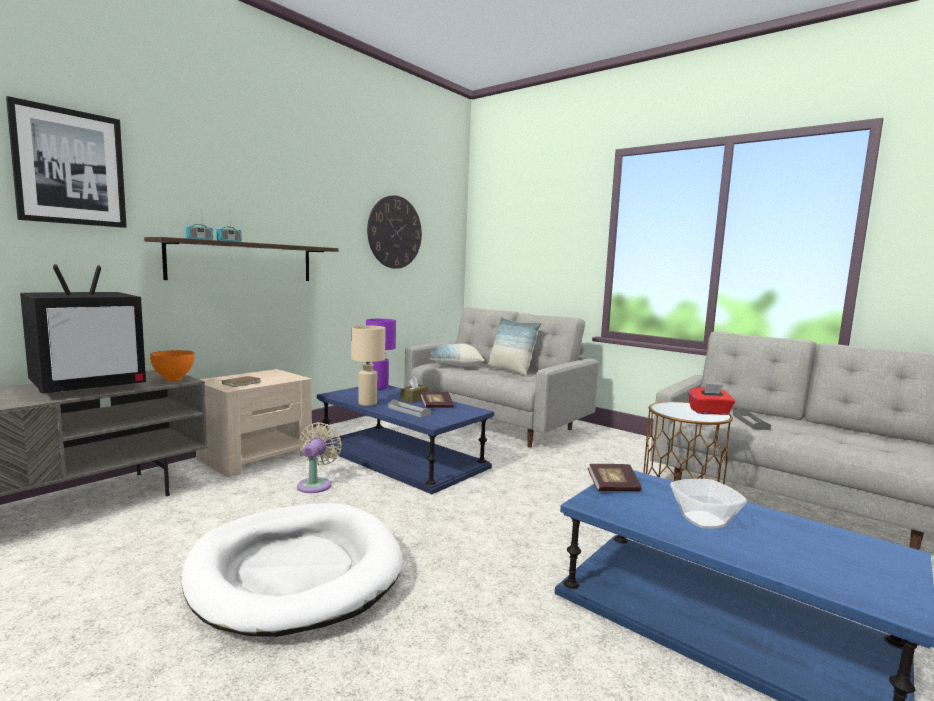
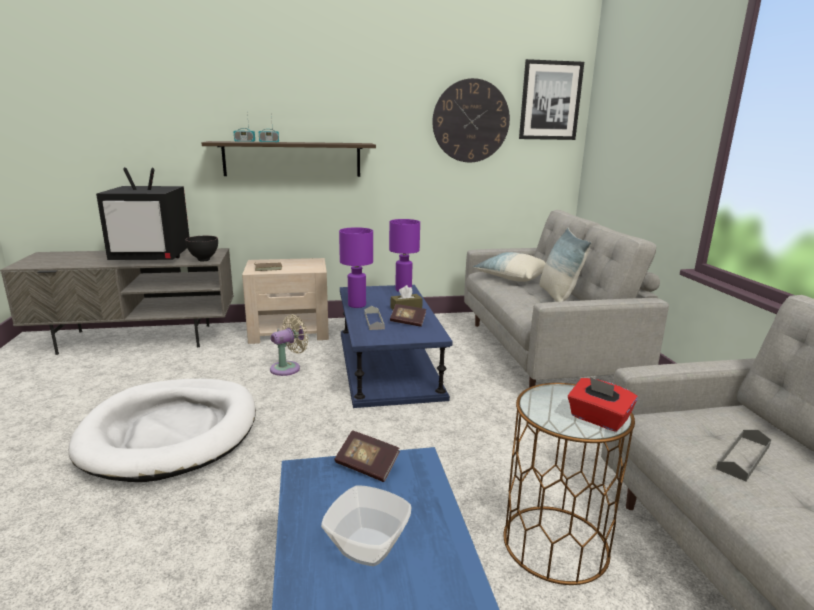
camera: 40 degrees right, 10 degrees up
(70, 167) = (152, 89): picture -> picture (550, 101)
(173, 381) = (203, 260): orange bowl -> black bowl
(368, 403) = (357, 305): beige table lamp -> purple table lamp

